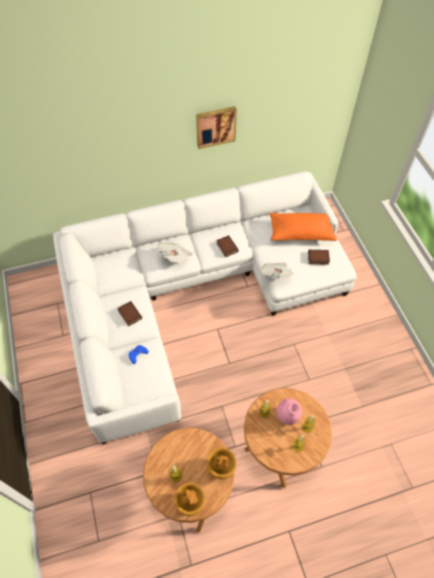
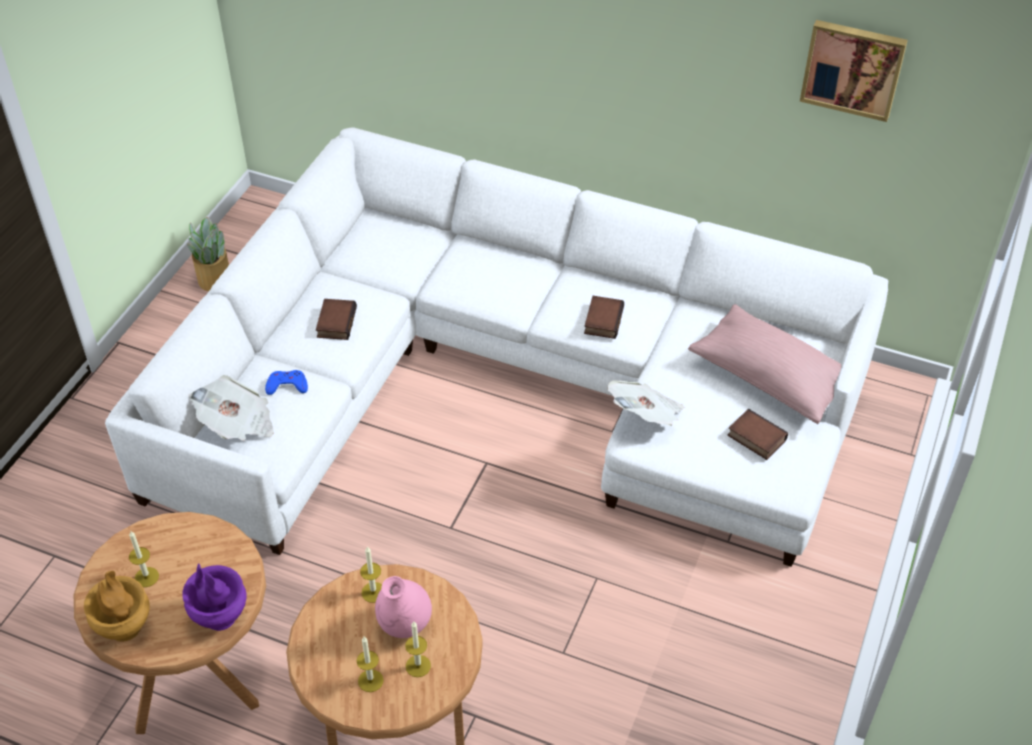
camera: 40 degrees right, 10 degrees down
(34, 327) = (214, 278): none -> potted plant
(175, 257) = (498, 285): newspaper -> newspaper (237, 423)
(215, 126) = (685, 63): picture -> picture (853, 68)
(221, 468) = (220, 617): brown vase -> purple vase
(301, 232) = (771, 377): orange pillow -> pink pillow

